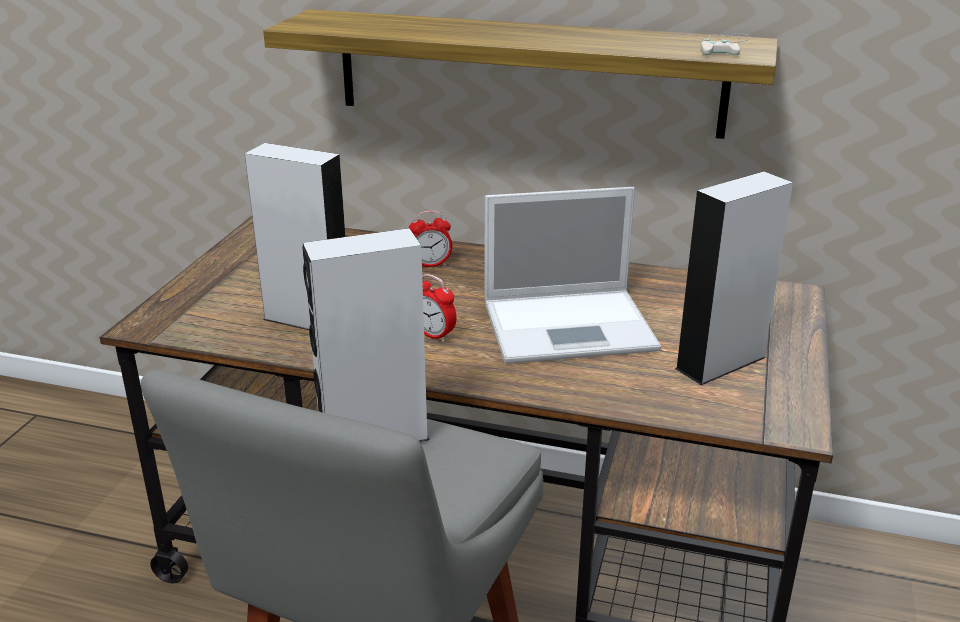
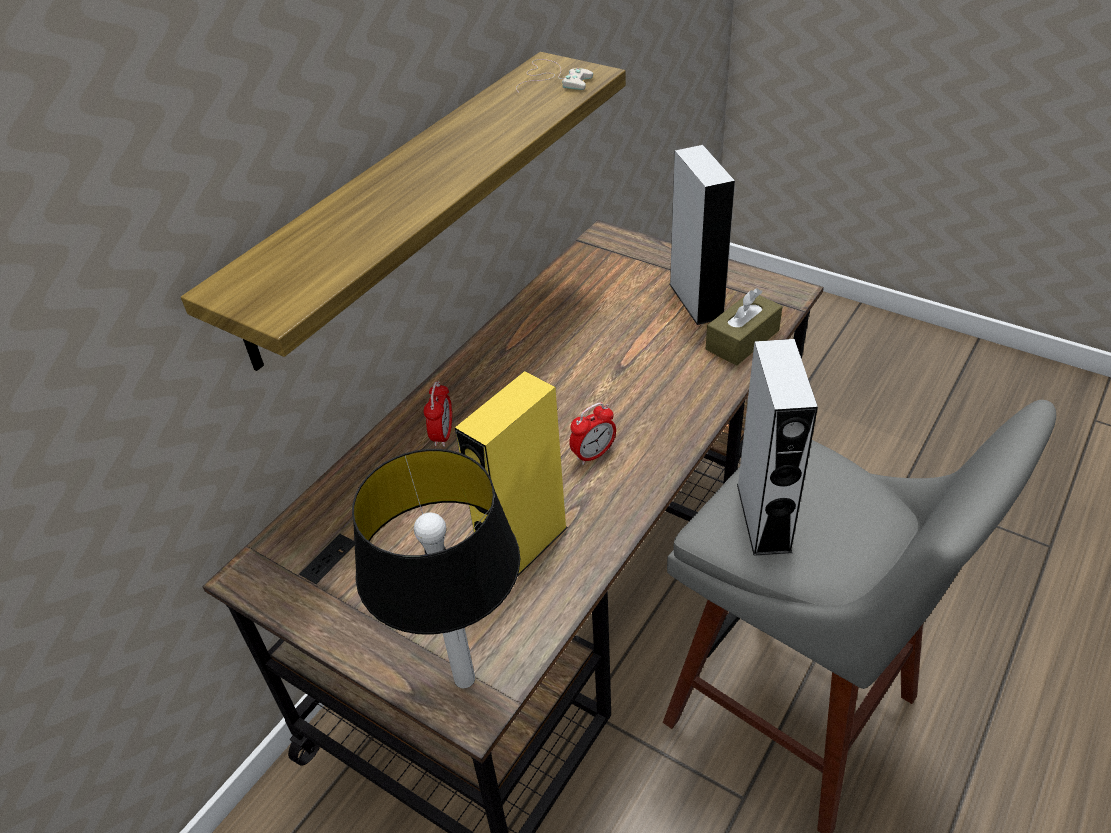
camera: 70 degrees left, 15 degrees up
(172, 318) = (465, 677): none -> table lamp
(308, 320) = (523, 547): grey speaker -> yellow speaker
(572, 326) = (610, 364): laptop -> none
(667, 401) = (742, 340): none -> brown tissue box

